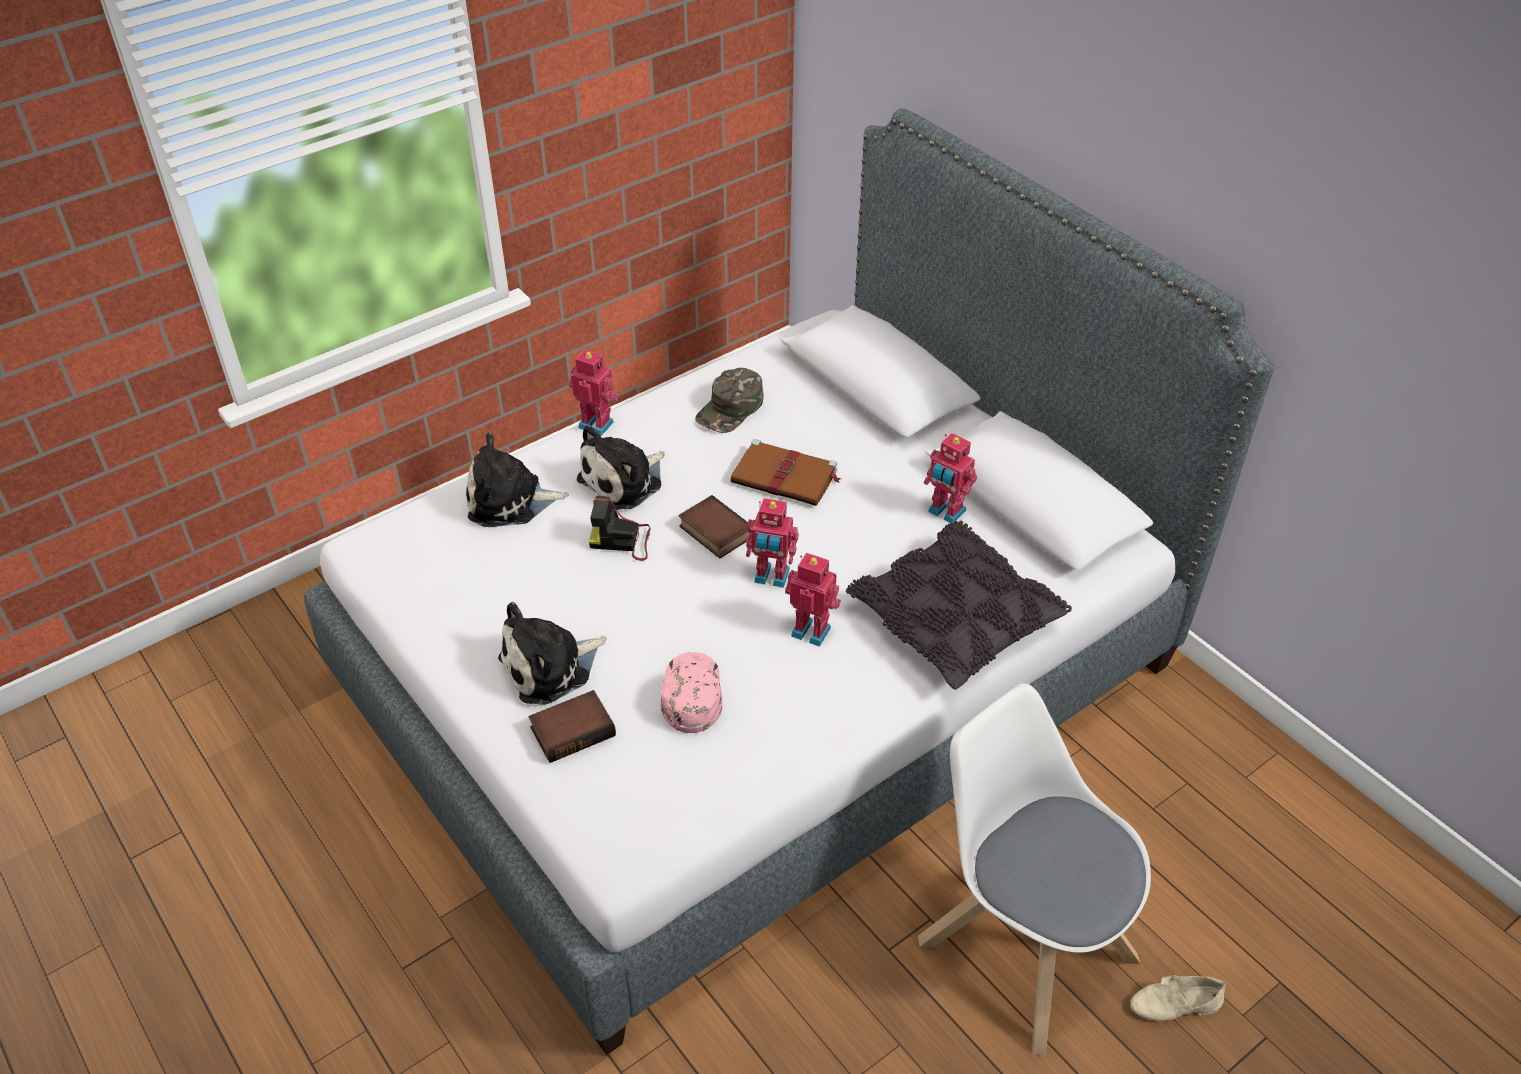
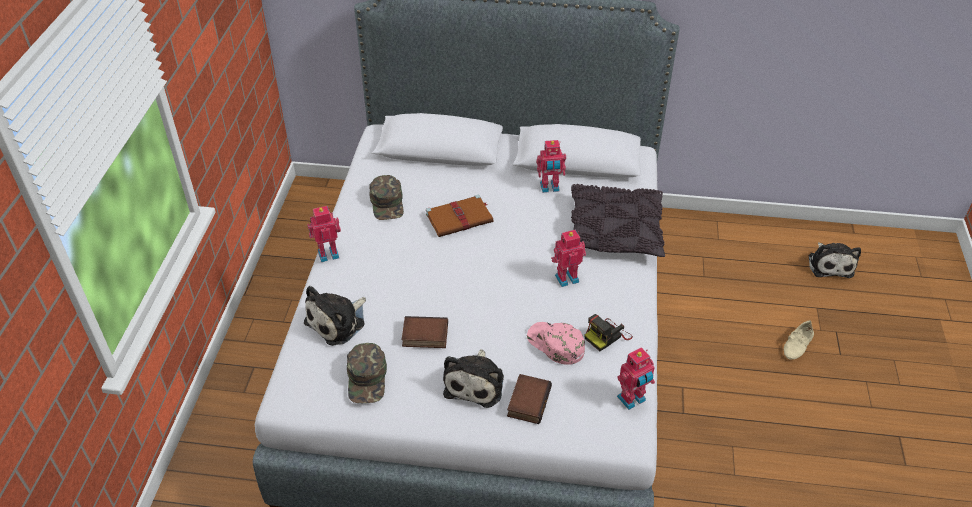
camera: 45 degrees left, 0 degrees up
(455, 577) = (367, 378): none -> green cap
(622, 541) = (426, 299): camera -> camera (607, 336)
(624, 481) = (384, 271): plush toy -> plush toy (830, 264)
(714, 532) = (463, 265): book -> book (424, 336)
(771, 577) = (517, 267): toy robot -> toy robot (632, 400)
(1022, 945) = (725, 368): chair -> none

